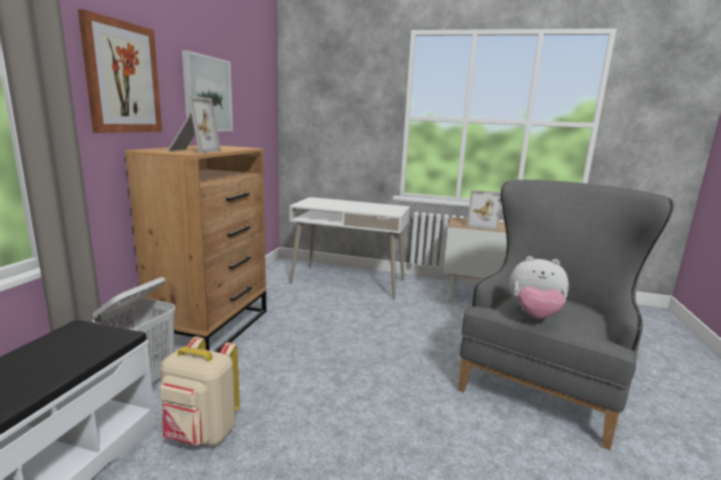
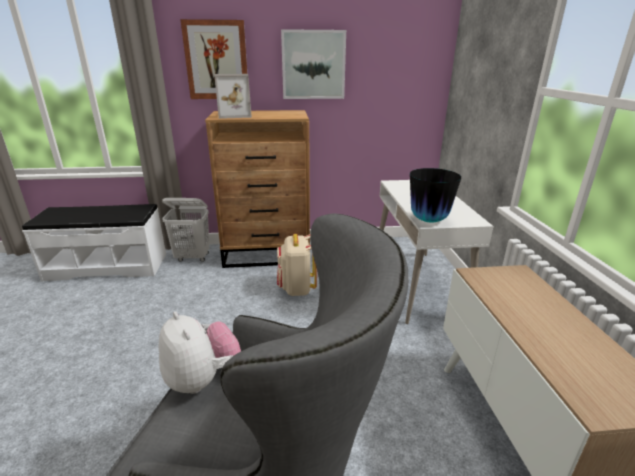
camera: 70 degrees right, 10 degrees up
(201, 435) = (146, 292): beige backpack -> beige backpack (296, 289)
(389, 212) = (428, 220): none -> vase
(482, 226) = (508, 295): picture frame -> none
(534, 315) = (202, 378): plush toy -> plush toy turned 150 degrees clockwise

